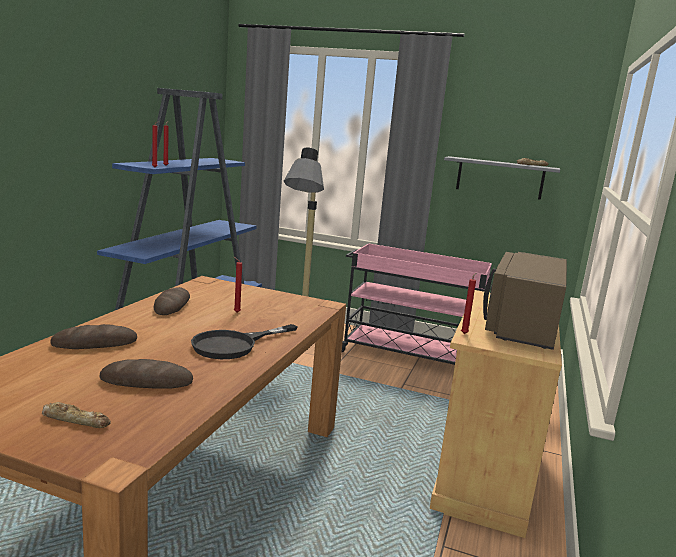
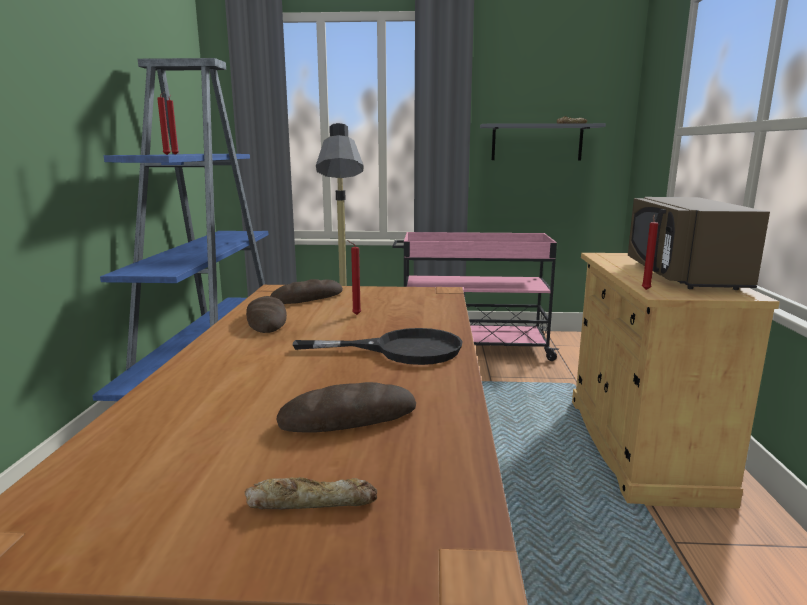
camera: 15 degrees left, 0 degrees up
(95, 343) = (214, 383): bread -> bread (307, 298)
(234, 345) = (402, 350): black frying pan -> black frying pan turned 120 degrees counterclockwise

